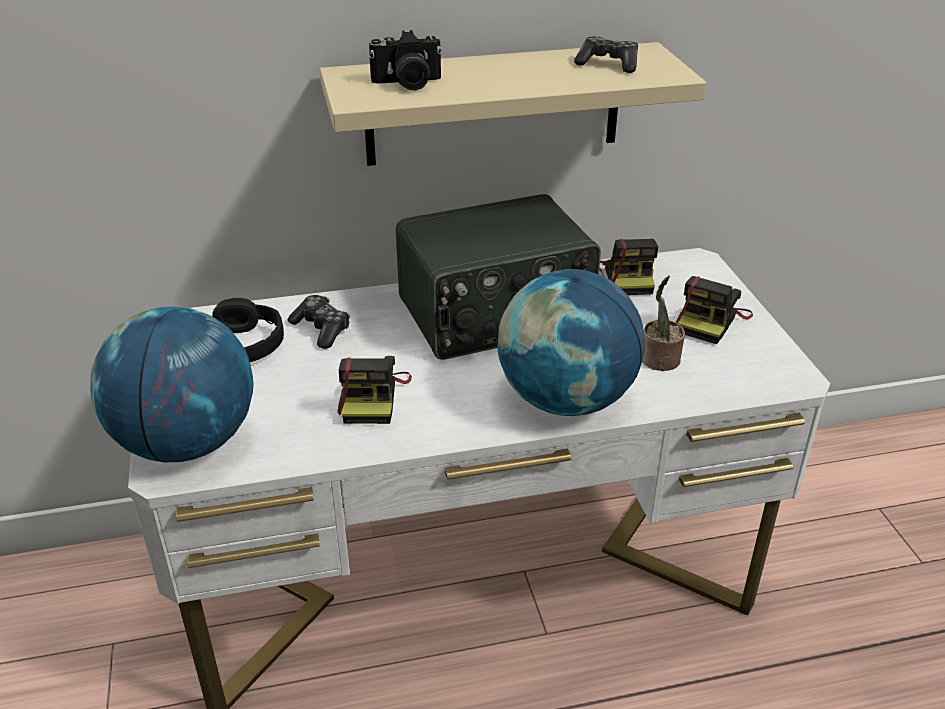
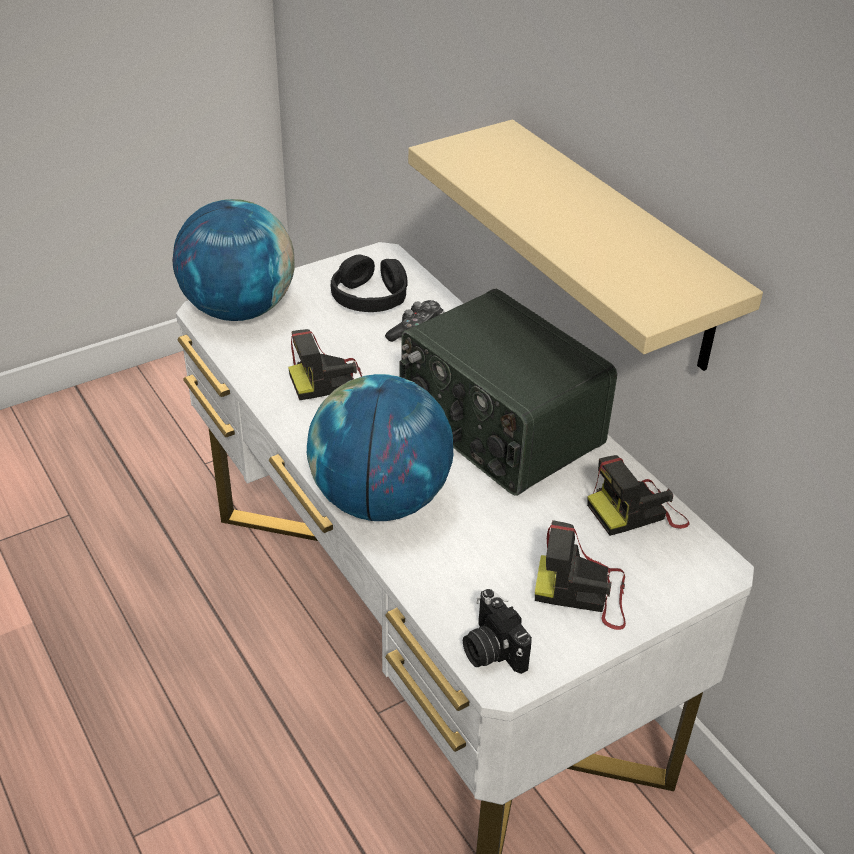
camera: 70 degrees right, 5 degrees up
(407, 84) = (500, 165): camera -> camera (491, 649)
(608, 64) = (647, 265): game controller -> none
(659, 361) = (480, 558): potted plant -> none

